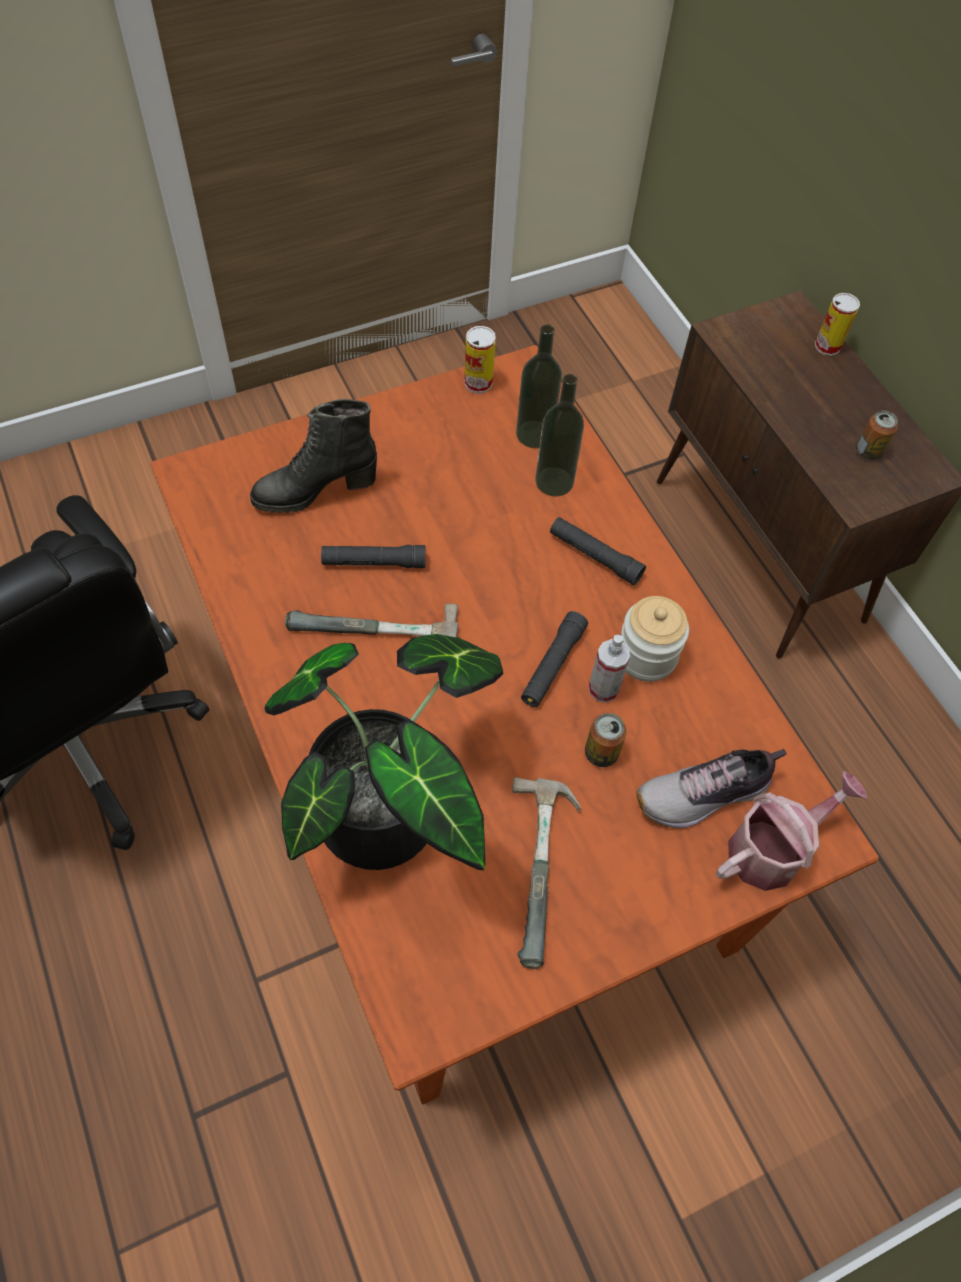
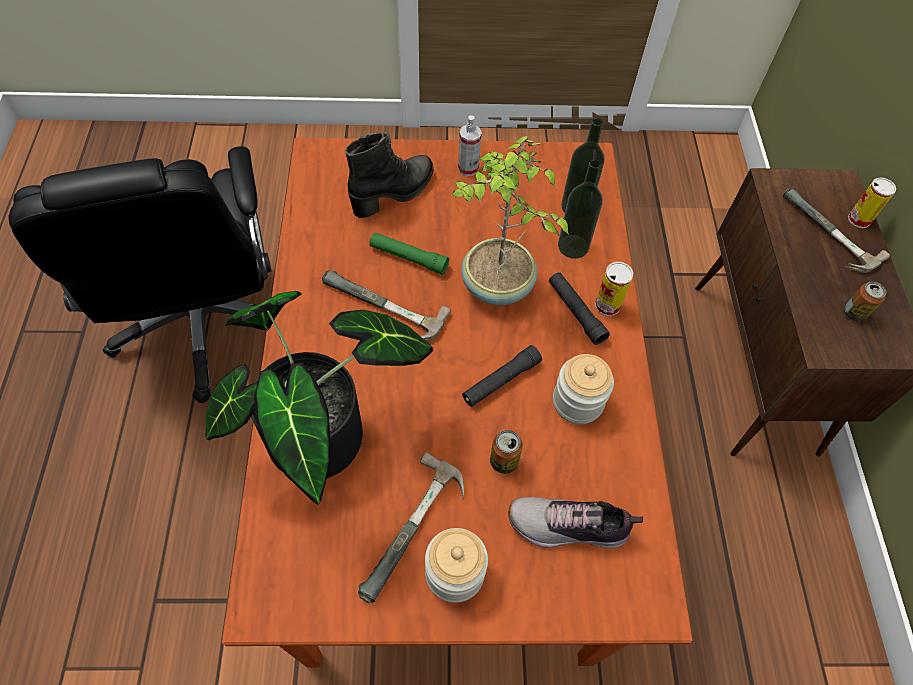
camera: 25 degrees right, 0 degrees up
(315, 490) = (394, 193): black boot -> black boot turned 135 degrees clockwise
(373, 562) = (408, 258): black flashlight -> green flashlight
(478, 383) = (552, 156): can -> can (607, 305)
(493, 560) = (496, 287): none -> potted plant
(603, 689) = (531, 413): spray bottle -> spray bottle (468, 168)
(611, 895) = (454, 573): none -> jar
(773, 849) = (603, 594): watering can -> none
(801, 375) = (824, 234): none -> hammer

